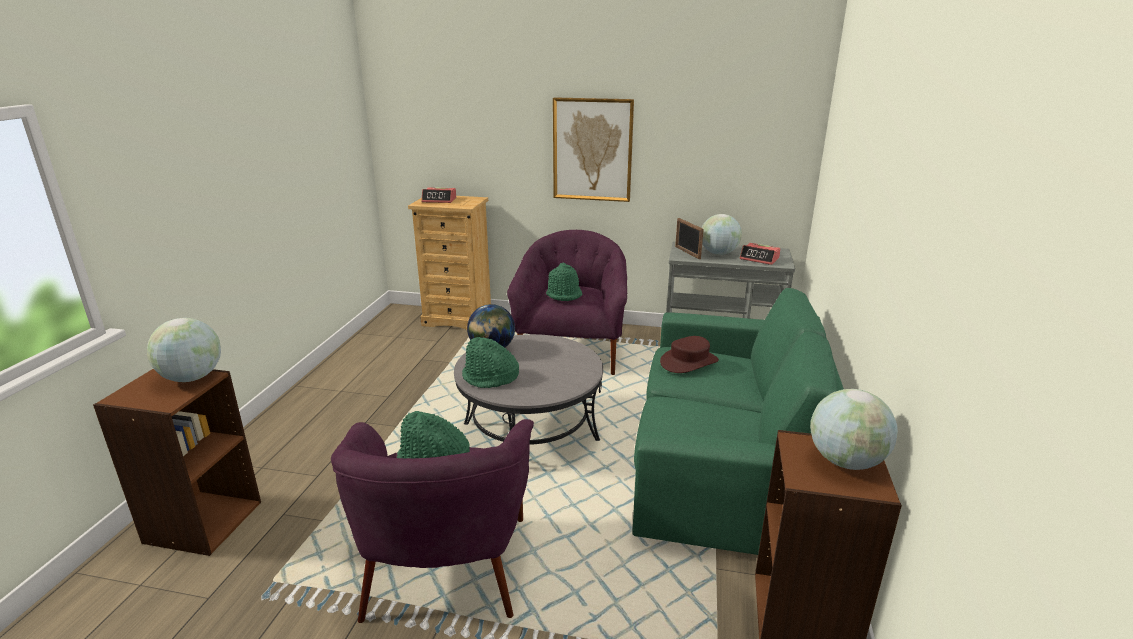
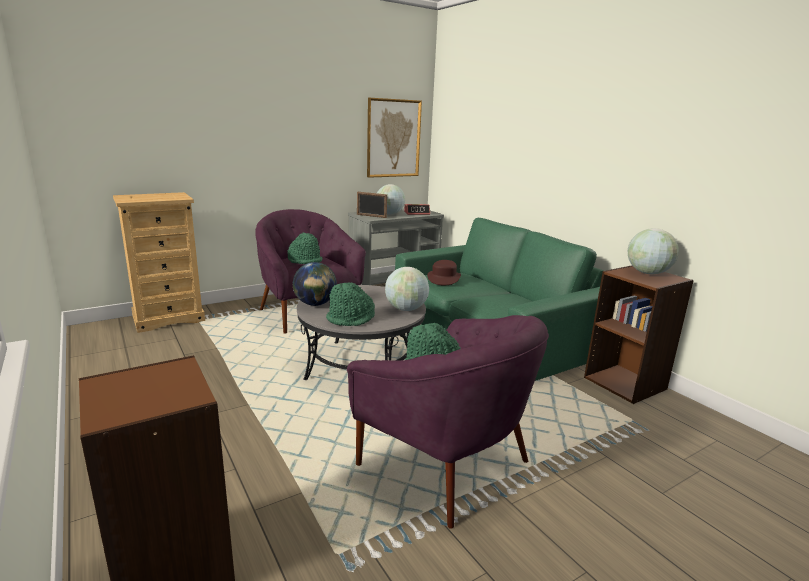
camera: 45 degrees left, 5 degrees down
(192, 378) = (163, 373): globe -> globe (406, 309)
(439, 200) = (140, 197): alarm clock -> none
(592, 150) = (280, 142): picture -> picture (393, 138)

